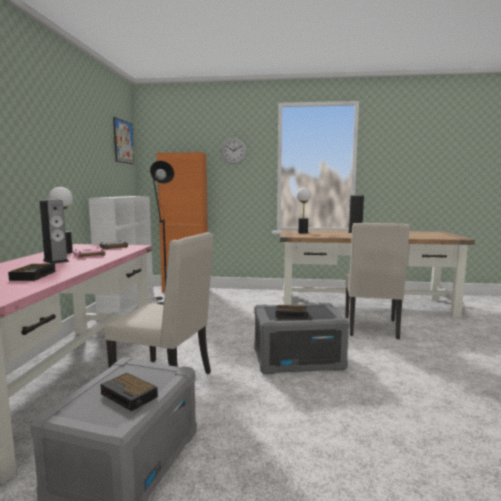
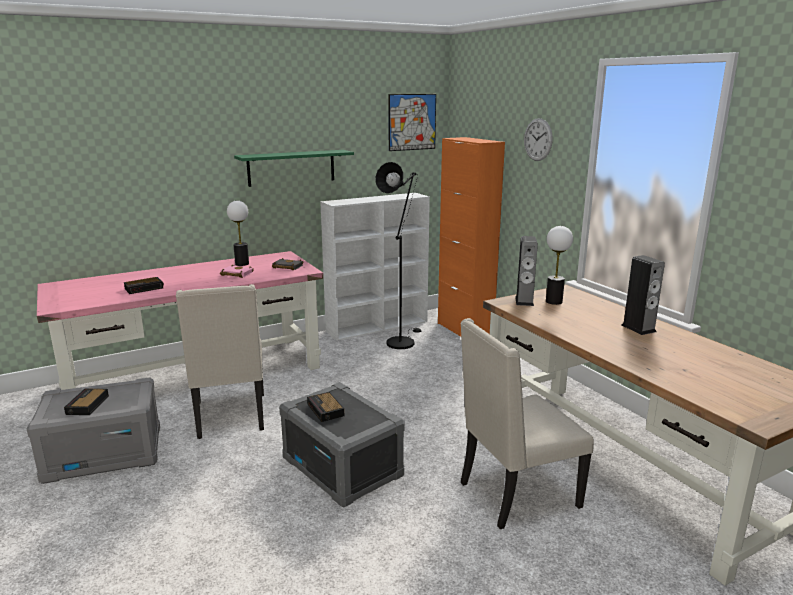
camera: 55 degrees right, 10 degrees up
(56, 261) = (203, 274): speaker -> speaker (524, 301)
(69, 165) = (291, 167): none -> green shelf

